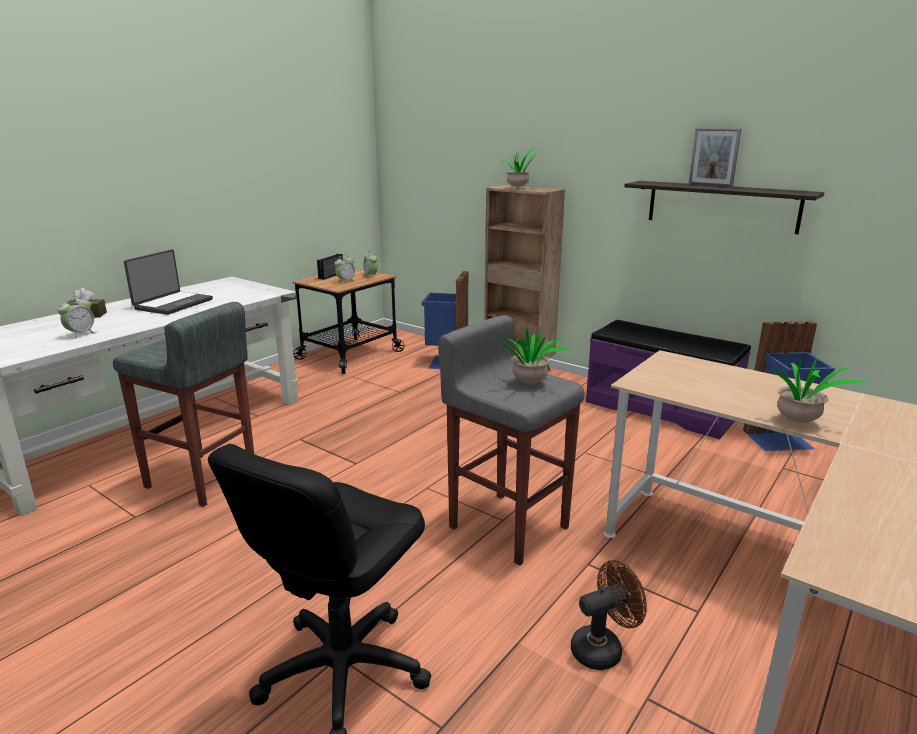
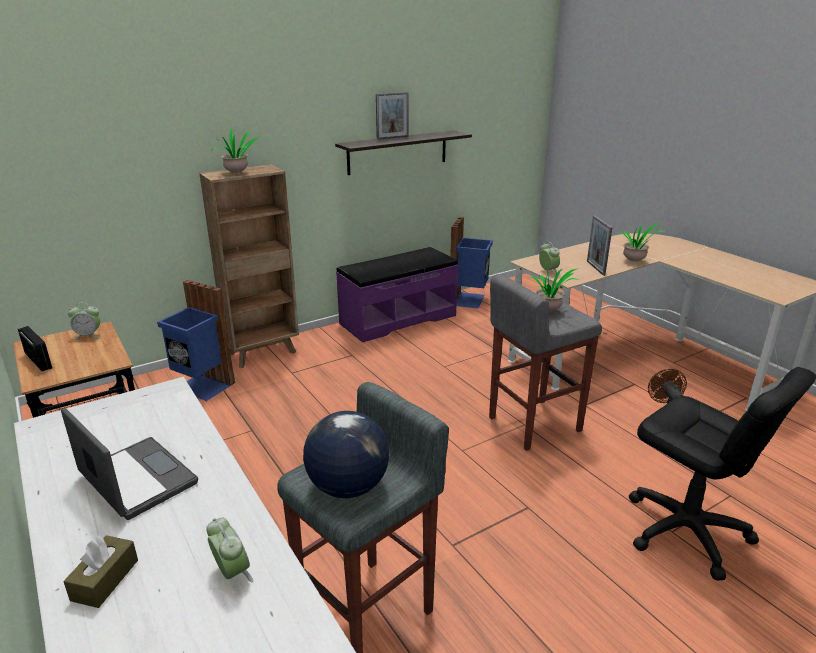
camera: 70 degrees left, 5 degrees up
(165, 349) = (347, 487): none -> globe
(345, 281) = (87, 354): alarm clock -> alarm clock (548, 271)
(714, 396) = (595, 268): none -> picture frame

